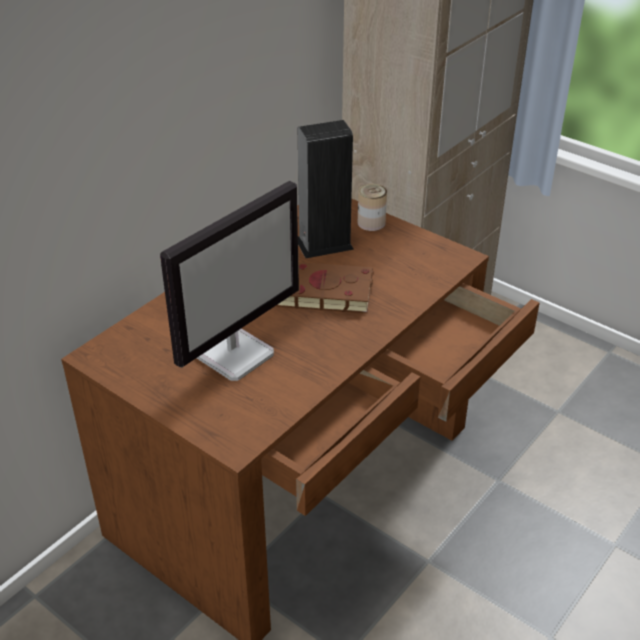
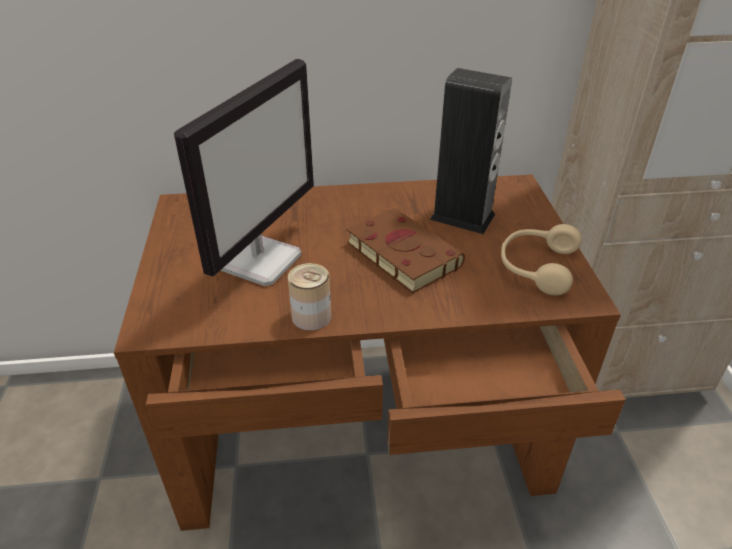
camera: 45 degrees right, 0 degrees up
(236, 354) = (261, 260): monitor -> monitor turned 60 degrees counterclockwise
(371, 223) = (532, 221): can -> can (311, 316)
(412, 253) = (535, 266): none -> beige headphones

